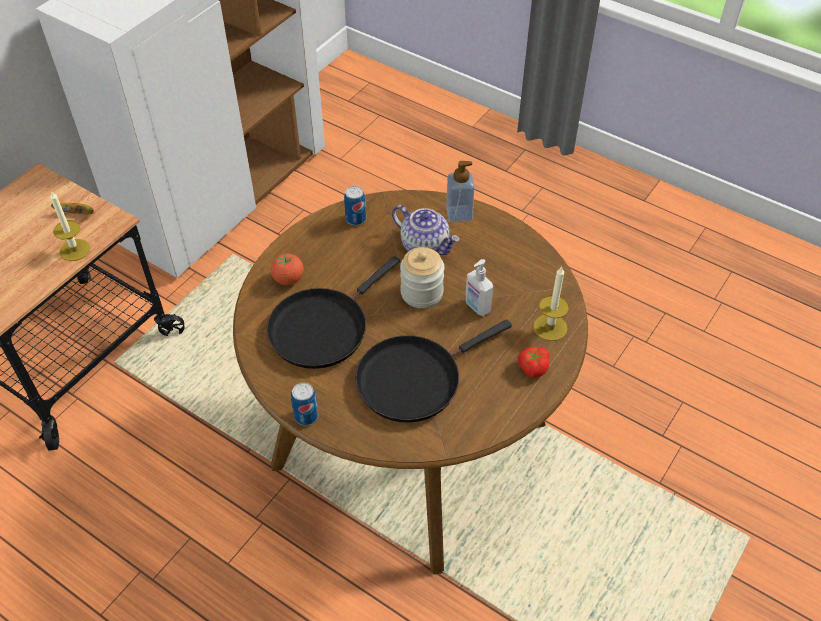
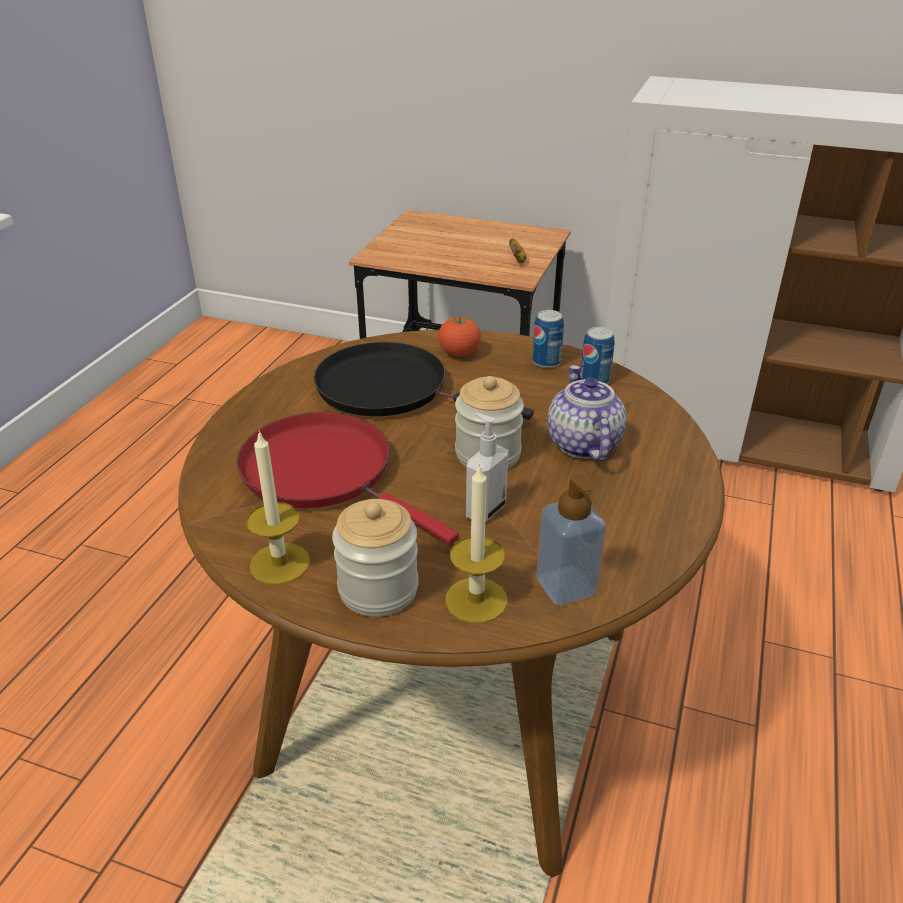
camera: 75 degrees right, 15 degrees down
(74, 250) = (469, 268): candle -> candle (280, 564)
(306, 416) = (247, 402): can -> can (546, 362)
(414, 379) = (324, 472): black frying pan -> red frying pan
(425, 246) = (582, 444): teapot -> teapot turned 150 degrees clockwise
(459, 214) = (673, 464): soap dispenser -> soap dispenser (566, 586)
(532, 367) = (378, 589): tomato -> jar

